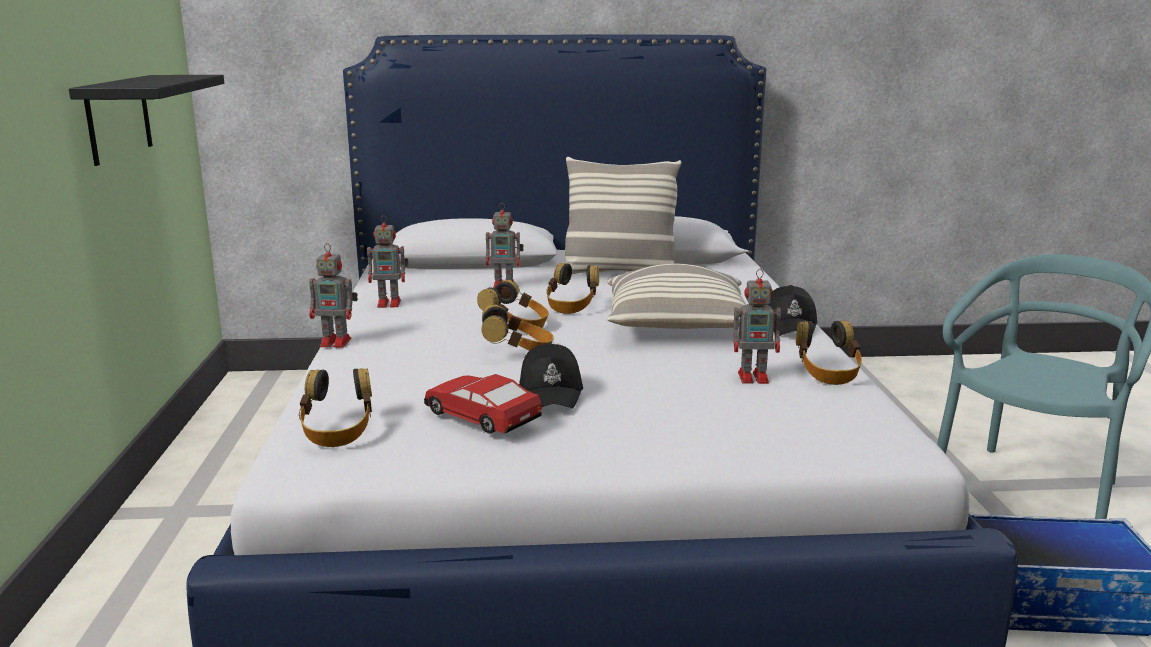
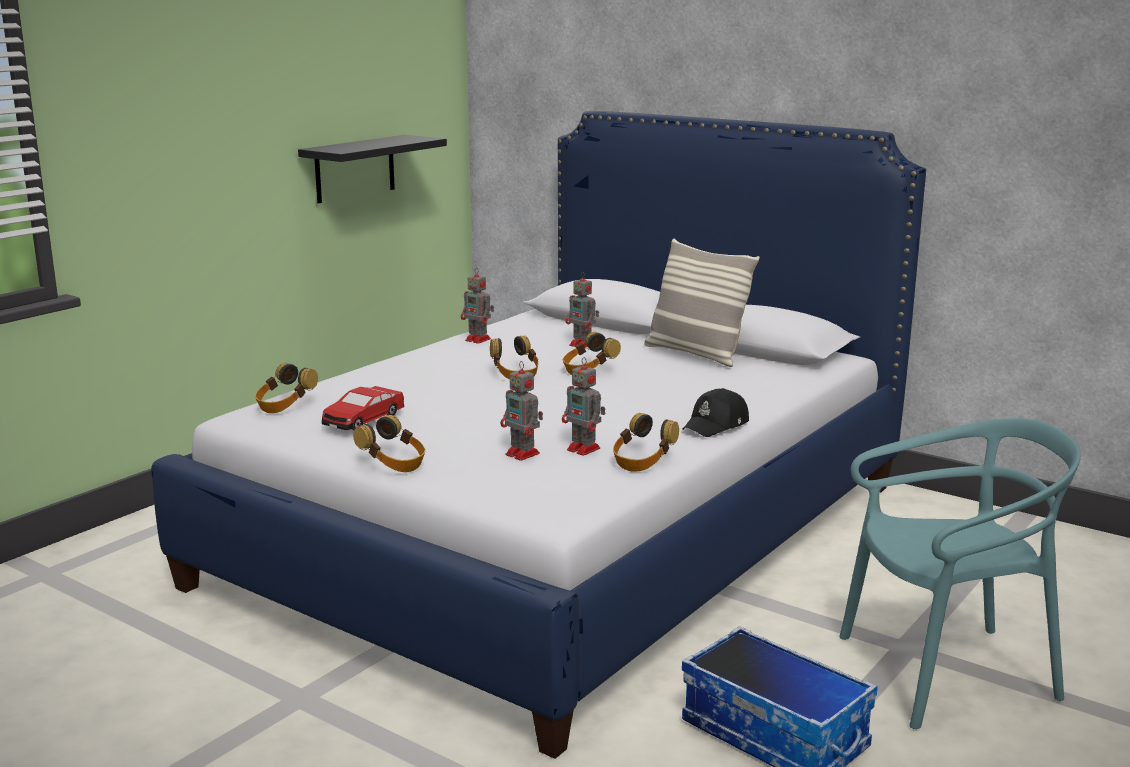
camera: 40 degrees right, 0 degrees up
(337, 342) = (393, 357): toy robot -> toy robot (523, 454)
(481, 416) = (363, 419): toy car -> toy car turned 135 degrees counterclockwise
(518, 353) = (474, 391): headphones -> headphones (394, 464)
(551, 392) = (435, 419): black cap -> none
(677, 327) = (626, 404): pillow -> none

